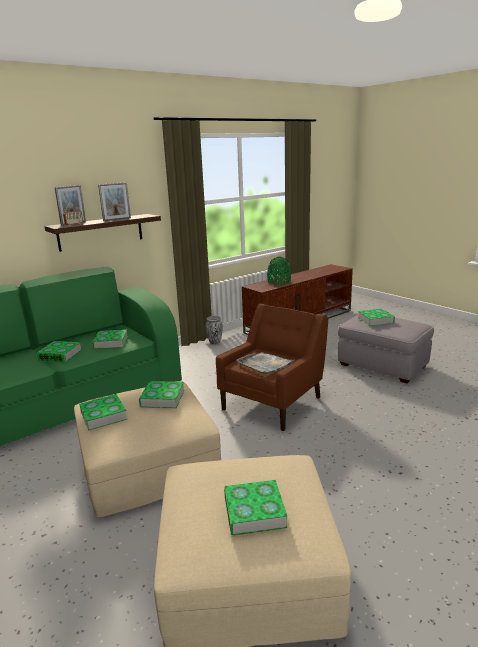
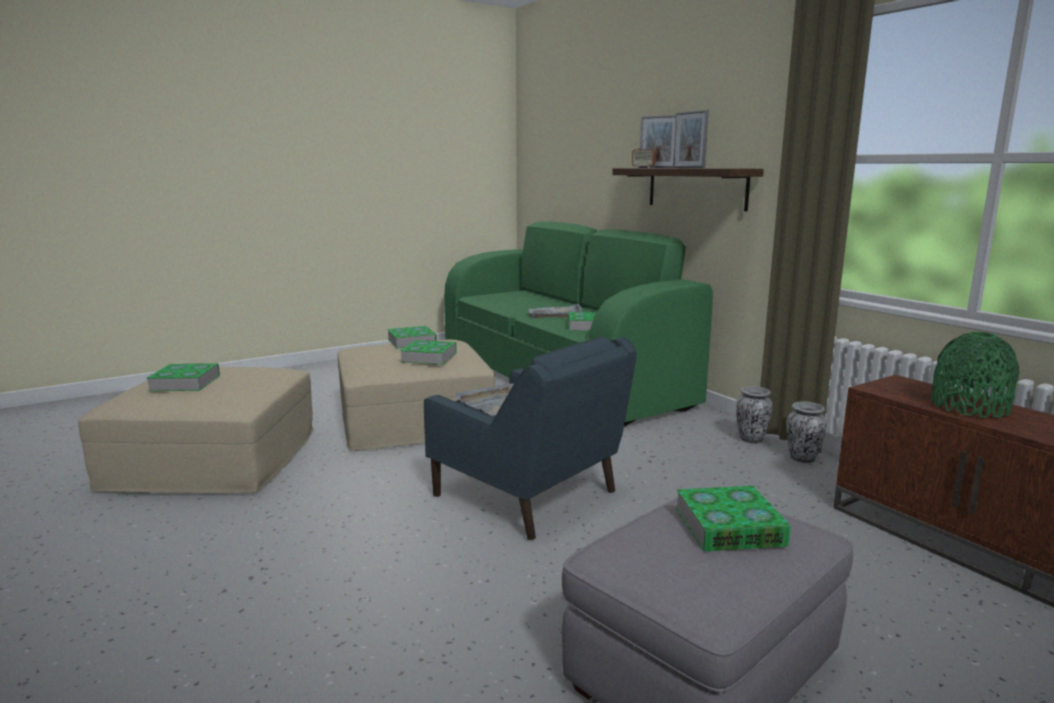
camera: 95 degrees right, 5 degrees down
(60, 355) = (555, 314): book -> grey tray
(191, 350) = (751, 440): none -> vase
(273, 402) = (528, 496): brown armchair -> blue armchair

